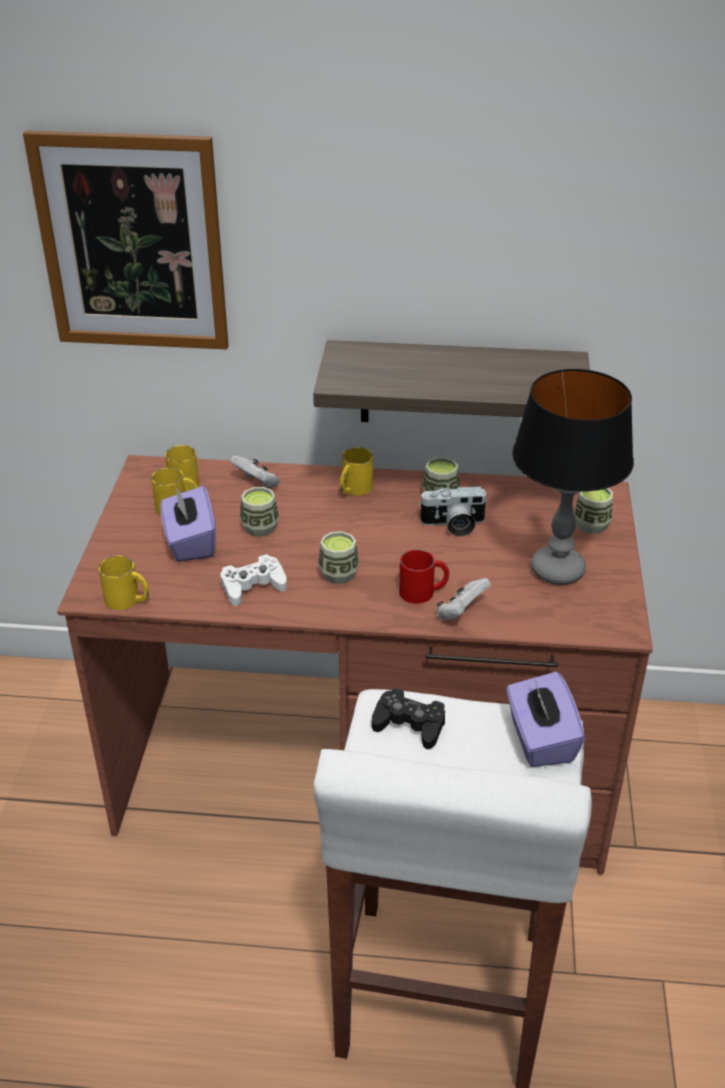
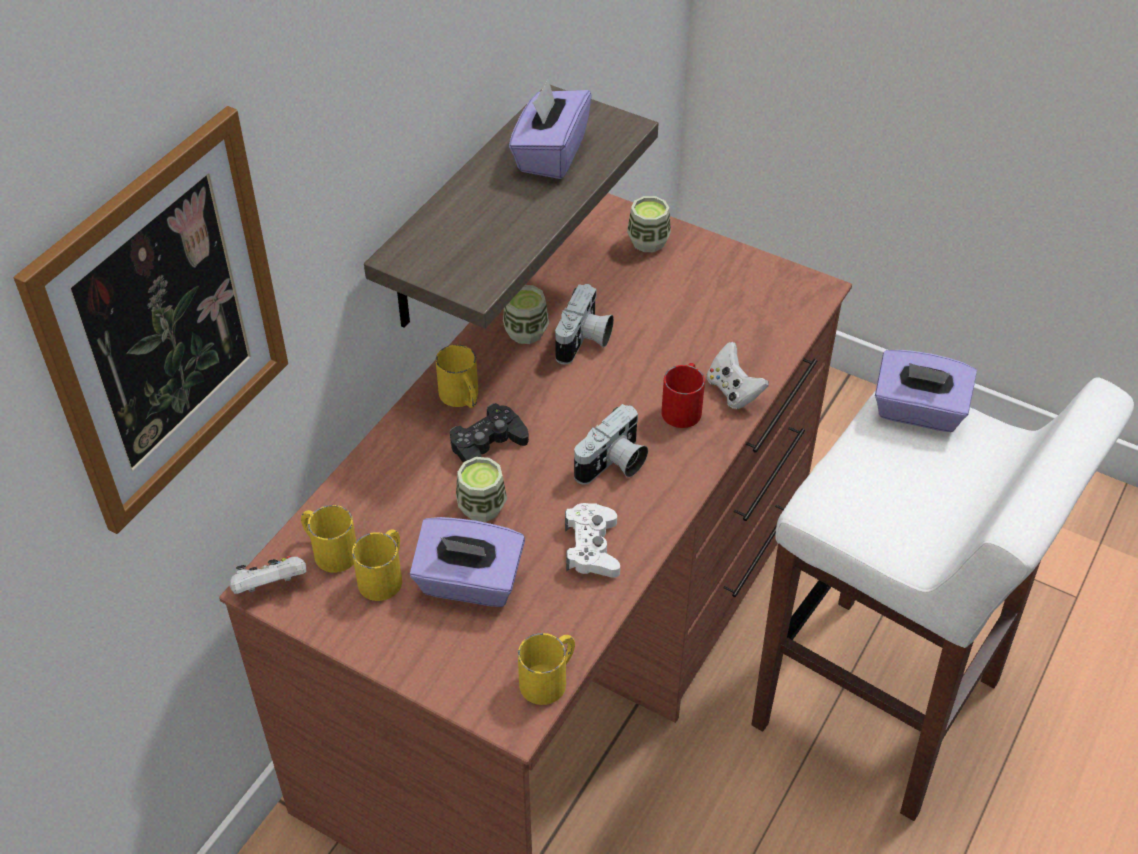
camera: 65 degrees left, 10 degrees up
(257, 484) = (389, 481): white game controller -> white game controller (270, 587)
(338, 574) = (613, 465): cup -> camera
(409, 724) = (858, 497): black game controller -> black game controller (487, 445)
(505, 373) = (550, 154): none -> purple tissue box
(557, 570) = (705, 295): table lamp -> none

